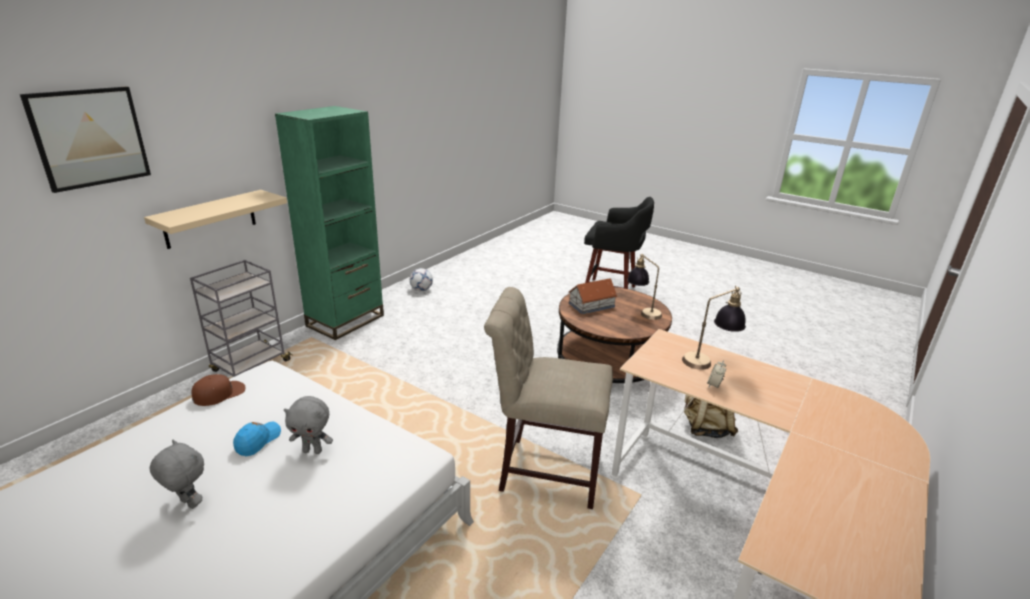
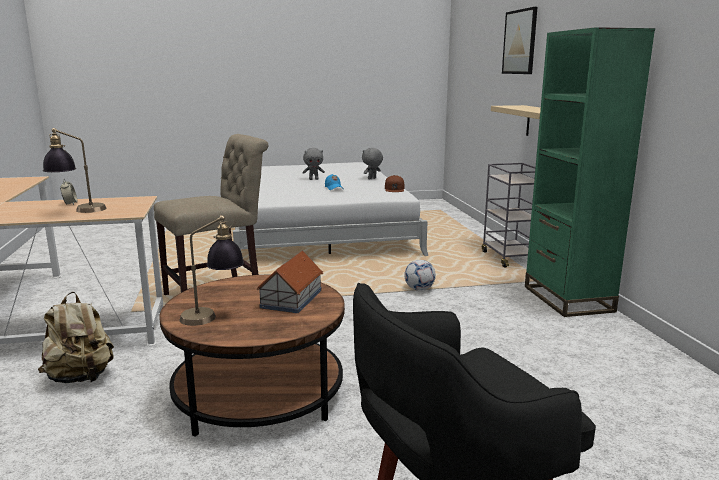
camera: 135 degrees right, 10 degrees down
(313, 451) = (305, 192): grey plush toy -> grey plush toy (372, 179)
(421, 290) = (637, 359): football -> football (419, 289)

